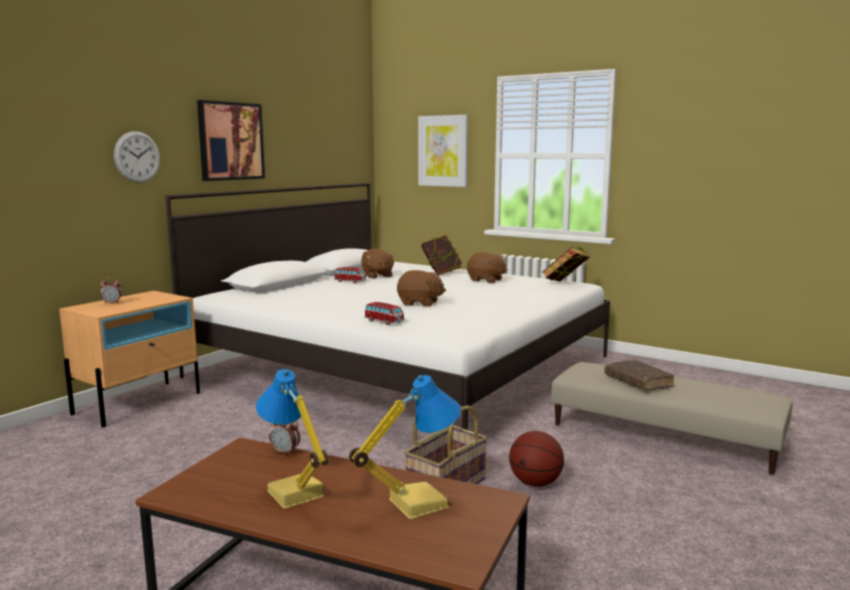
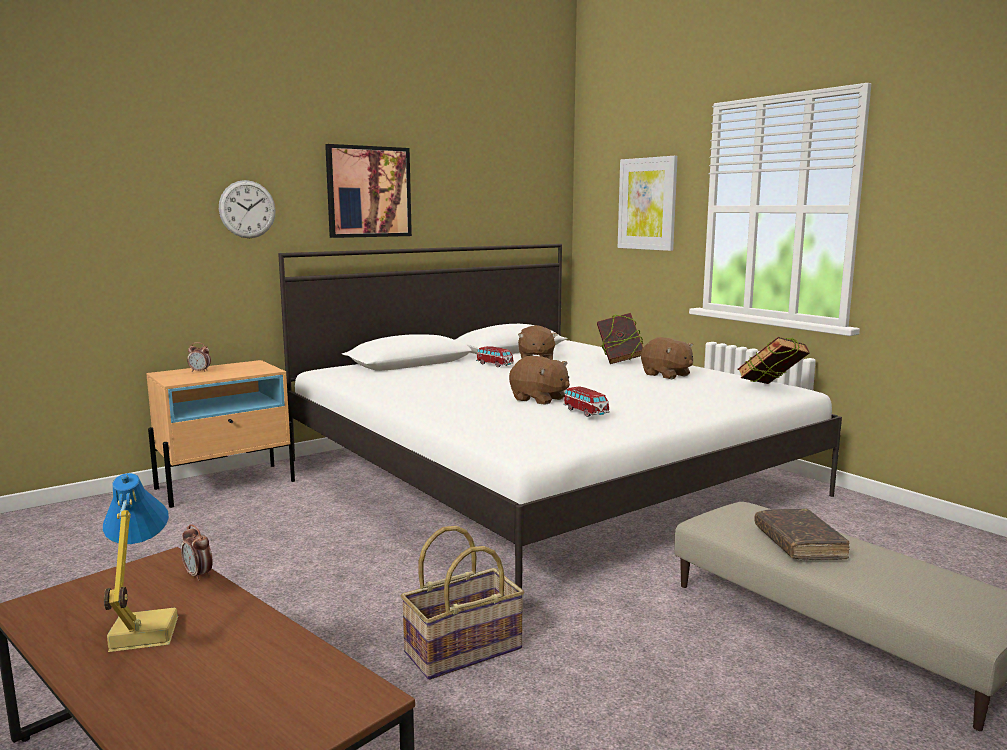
camera: 20 degrees right, 0 degrees up
(384, 322) = (466, 419): toy car -> toy car (585, 412)
(416, 502) = (260, 677): table lamp -> none
(535, 483) = (584, 668): basketball -> none

